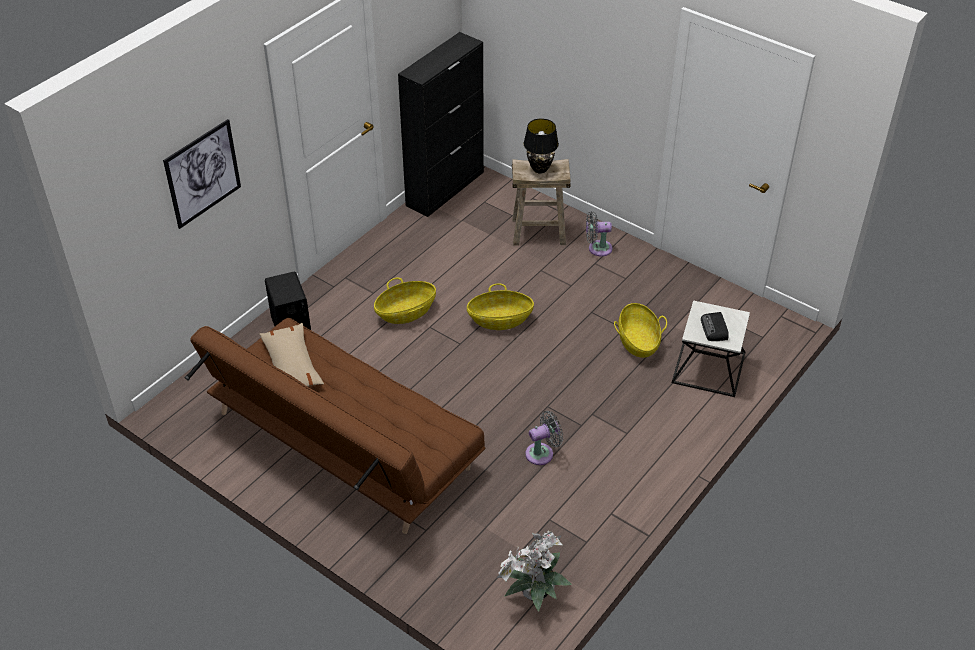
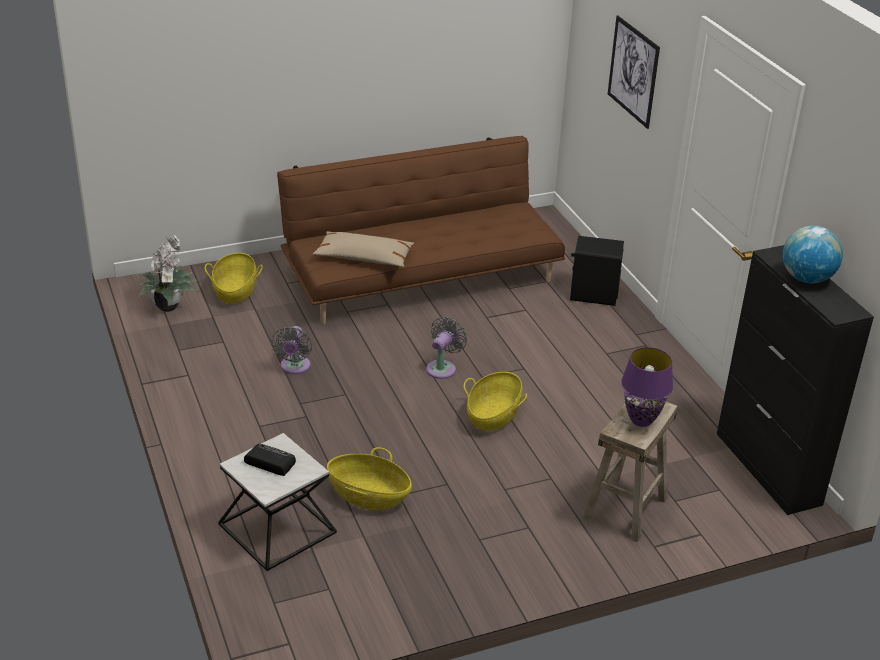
camera: 120 degrees right, 10 degrees down
(292, 365) = (491, 222): beige pillow -> beige pillow (364, 258)
(406, 312) = (558, 362): basket -> basket (235, 291)
(438, 59) = (806, 278): none -> globe
(539, 169) = (642, 420): black table lamp -> purple table lamp
(597, 248) = (554, 543): grey fan -> grey fan (443, 368)

